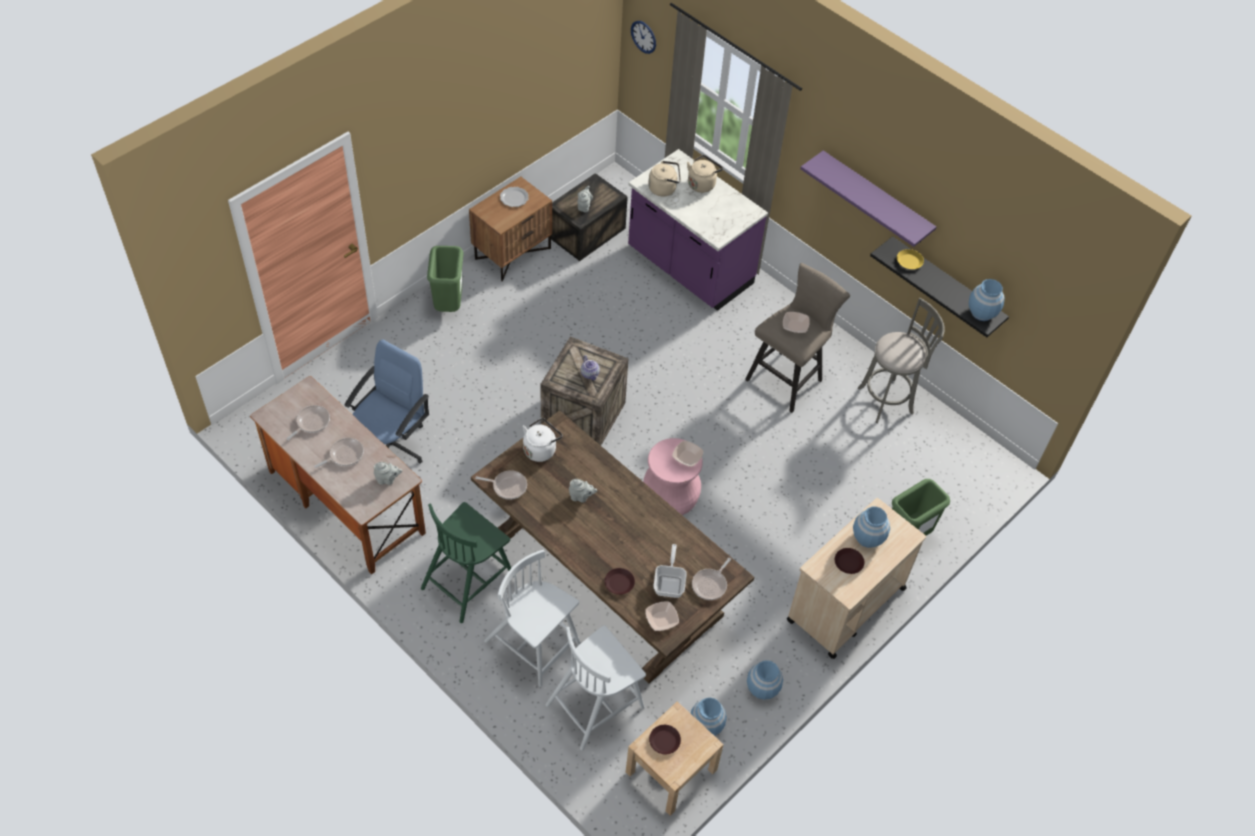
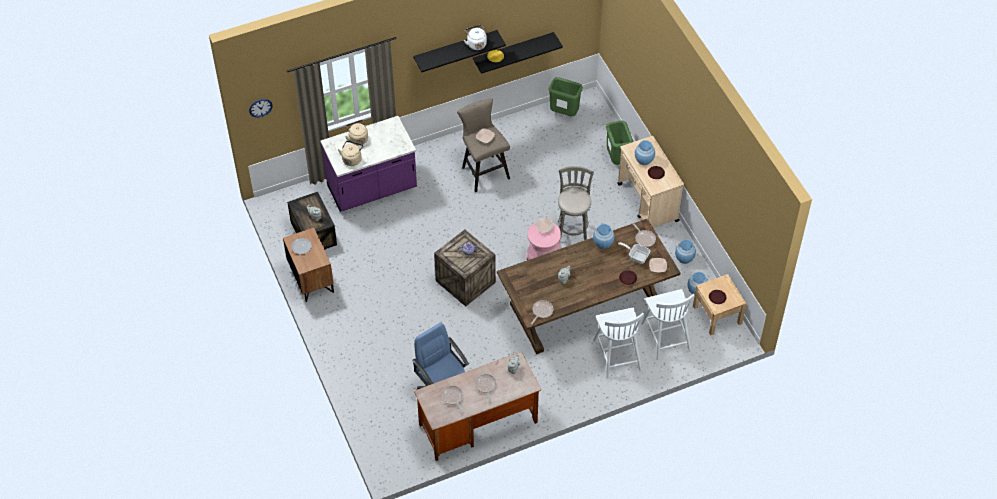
camera: 65 degrees left, 0 degrees up
(449, 305) = (340, 327): green trash can -> green trash can (564, 113)
(468, 580) = (561, 374): green chair -> none
(534, 644) = (617, 354): white chair -> white chair turned 75 degrees counterclockwise
(541, 449) = (522, 288): white kettle -> white kettle (476, 43)
(875, 198) = (455, 49): purple shelf -> black shelf
(888, 400) = (521, 130): grey stool -> grey stool (572, 230)
(982, 312) = (546, 42): blue vase -> blue vase (603, 243)

